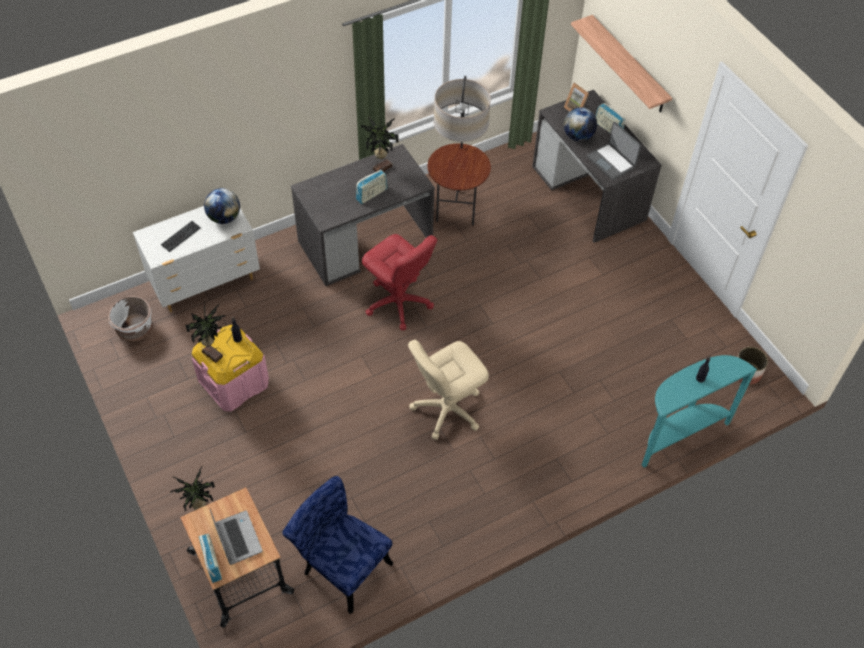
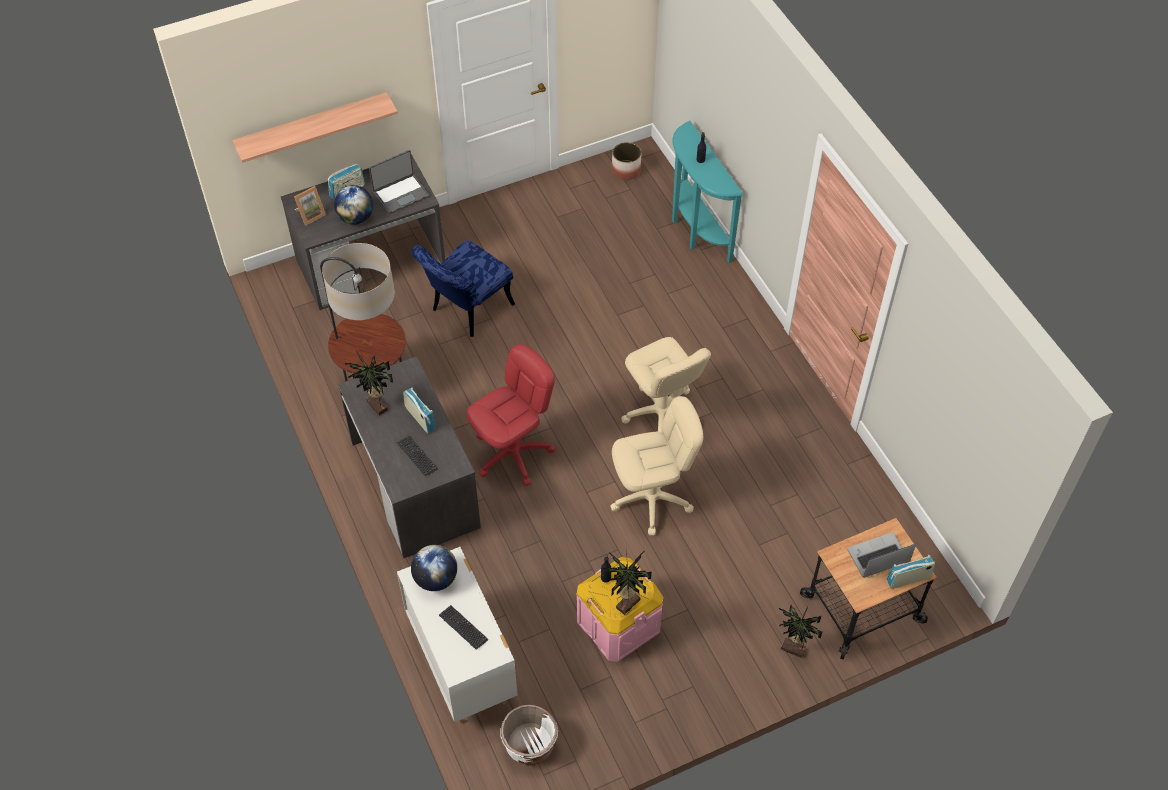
camera: 85 degrees left, 0 degrees up
(334, 196) = (417, 456): none -> keyboard
(341, 565) = (848, 516): blue chair -> blue chair (466, 310)
(355, 403) = (651, 499): none -> beige office chair

